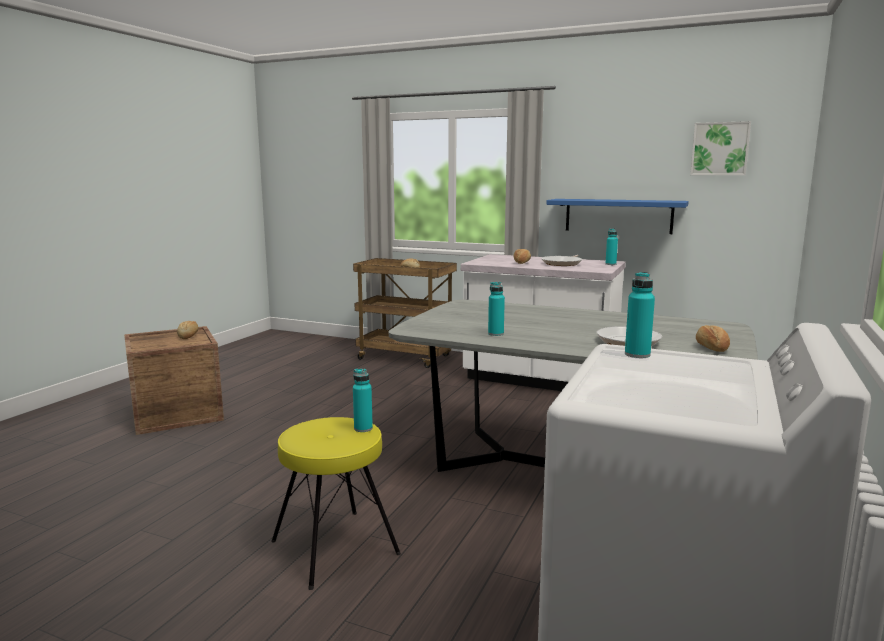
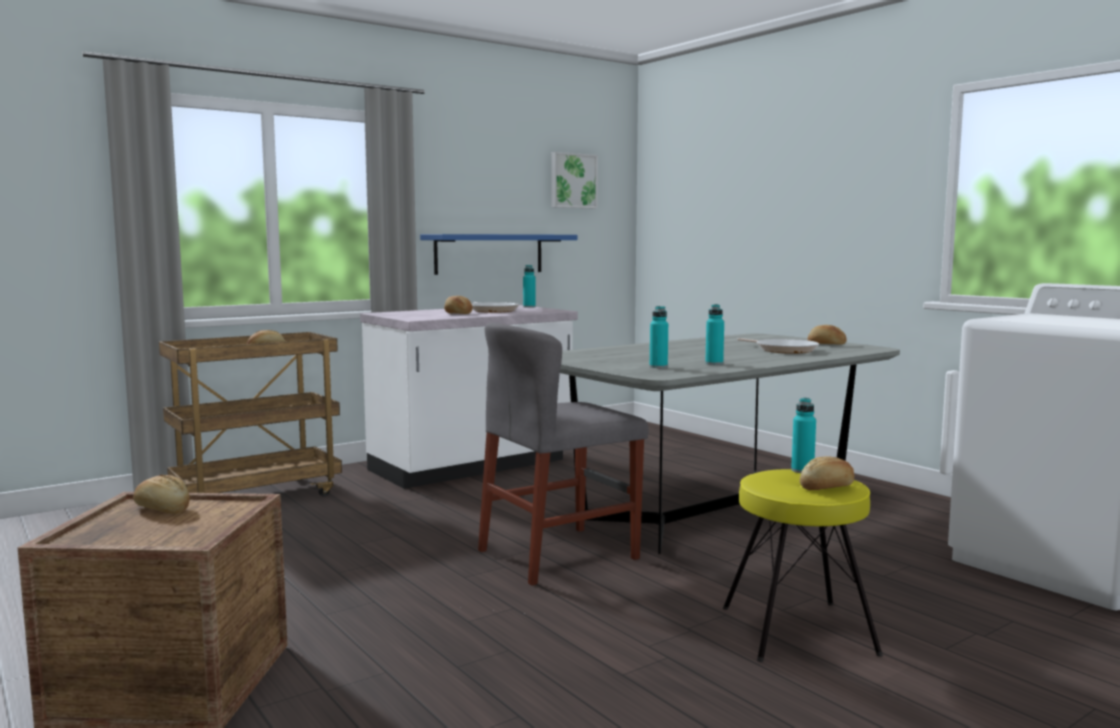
camera: 60 degrees left, 5 degrees down
(316, 441) = (827, 488): none -> bread
(401, 443) = (558, 554): none -> grey chair
(637, 354) = (1011, 318): turquoise bottle -> turquoise bottle (658, 367)

